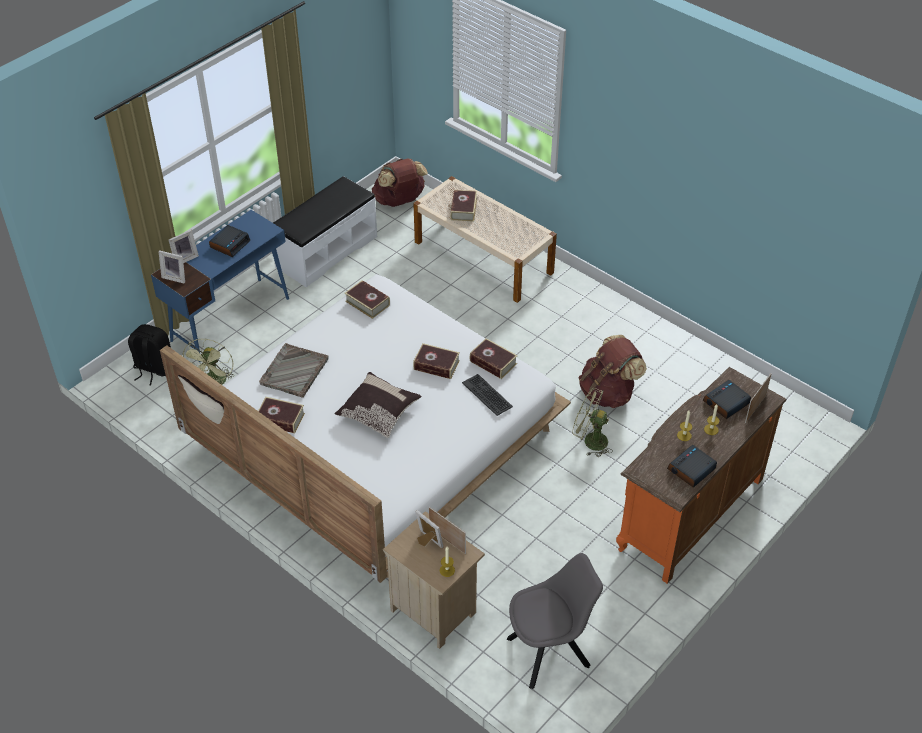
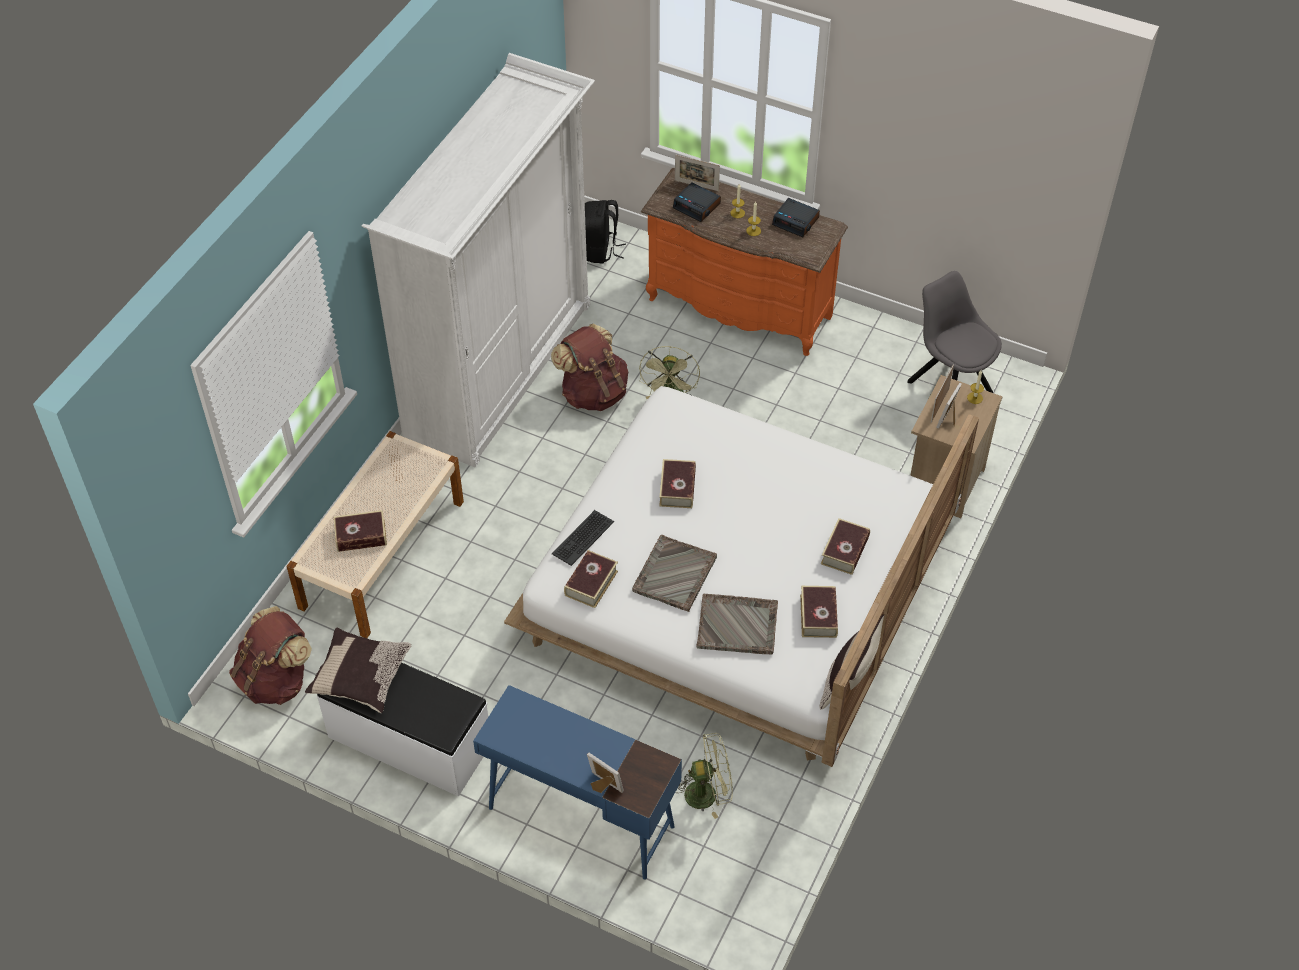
camera: 105 degrees left, 5 degrees up
(153, 369) = (705, 879): black backpack -> black backpack (600, 251)
(175, 277) = (645, 784): picture frame -> none
(230, 244) = (557, 740): alarm clock -> none
(355, 347) = (674, 575): none -> grey tray
(378, 412) = (771, 524): pillow -> pillow (361, 677)
(487, 395) = (707, 433): keyboard -> keyboard (582, 537)
(493, 362) = (654, 438): book -> book (845, 551)
(647, 344) = (503, 370): none -> white wardrobe

